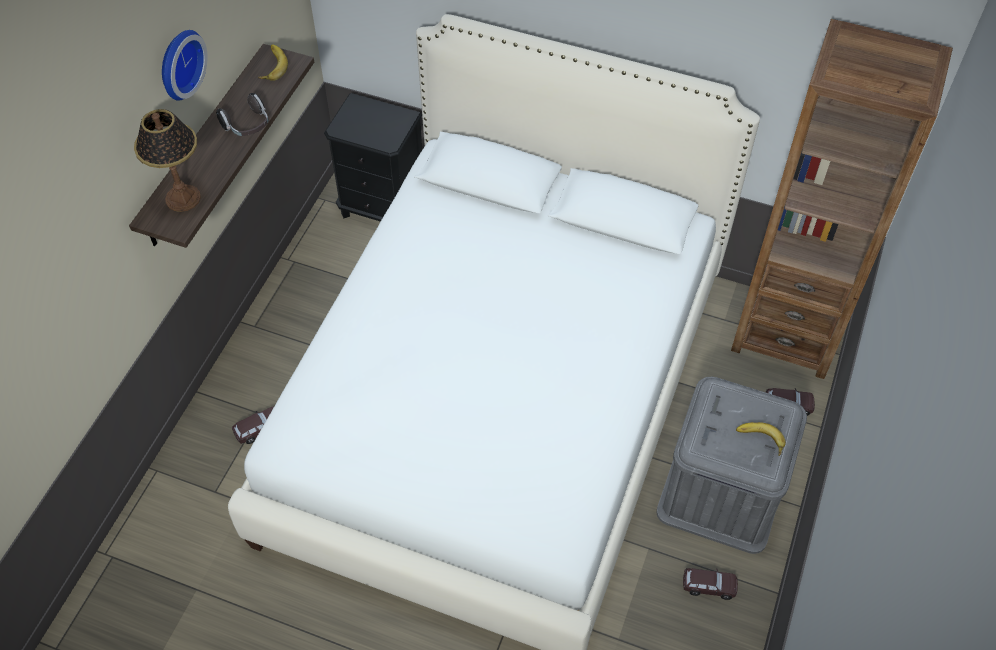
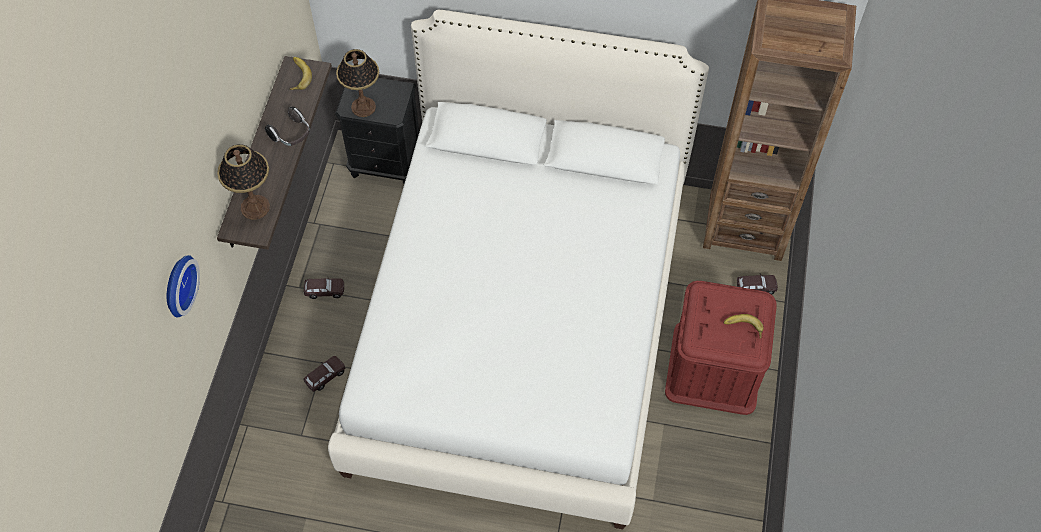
camera: 10 degrees left, 5 degrees up
(178, 63) = (236, 98): wall clock -> wall clock (177, 285)
(357, 129) = (363, 107): none -> table lamp
(708, 586) = (716, 446): brown toy car -> brown toy car (324, 291)
(721, 491) = (714, 368): grey storage box -> red storage box

